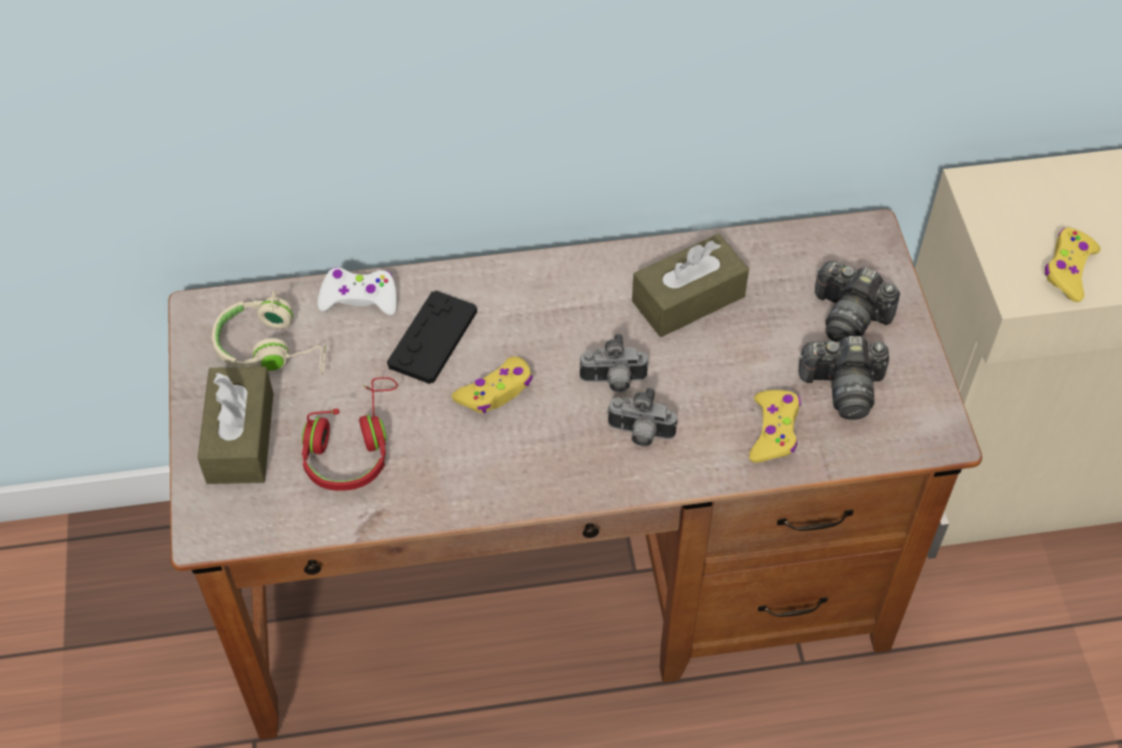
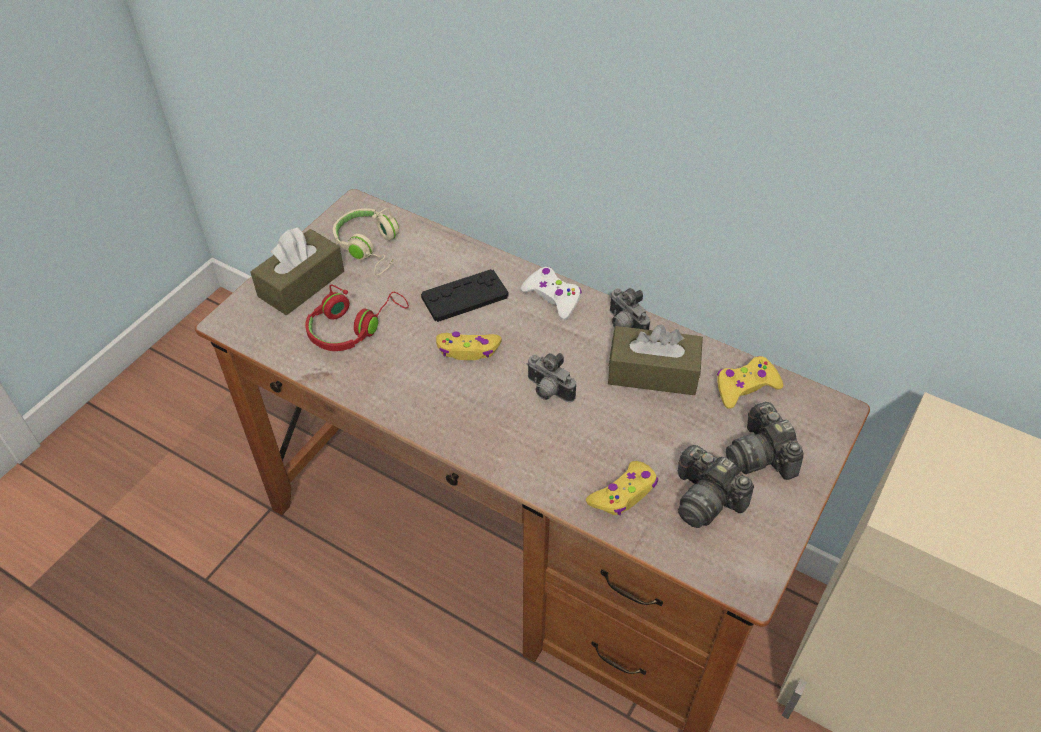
camera: 40 degrees right, 5 degrees down
(359, 298) = (447, 250): white game controller -> white game controller (552, 297)
(640, 434) = (530, 434): camera -> camera (624, 326)
(1068, 270) = (964, 526): yellow game controller -> yellow game controller (745, 387)

